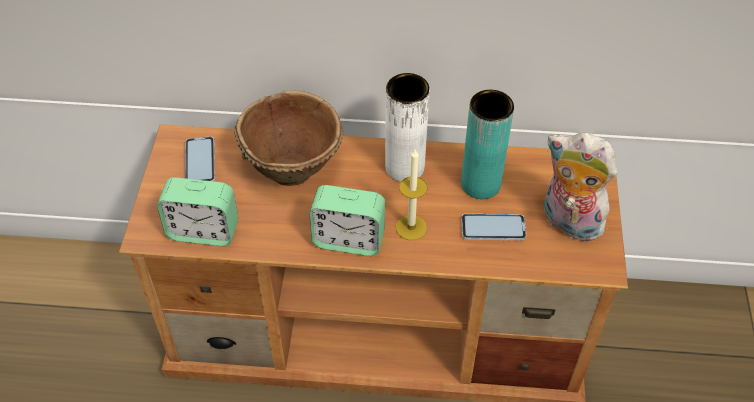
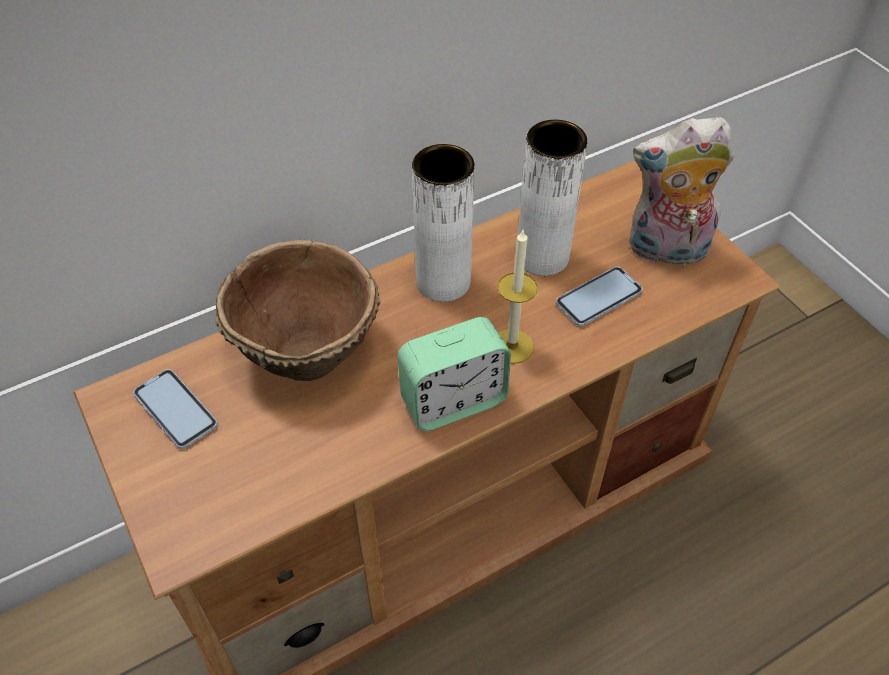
camera: 35 degrees left, 0 degrees up
(203, 231) = (257, 497): alarm clock -> none
(480, 184) = (542, 257): turquoise vase -> white vase

